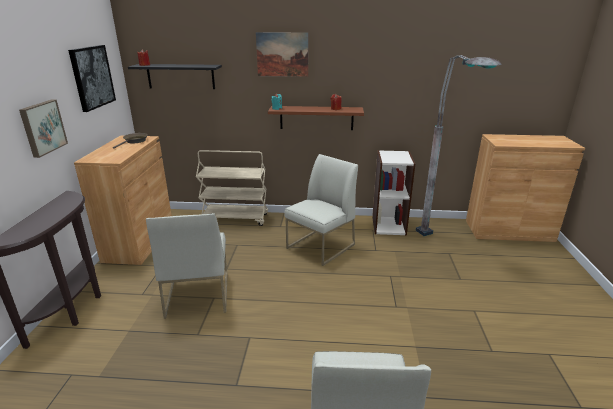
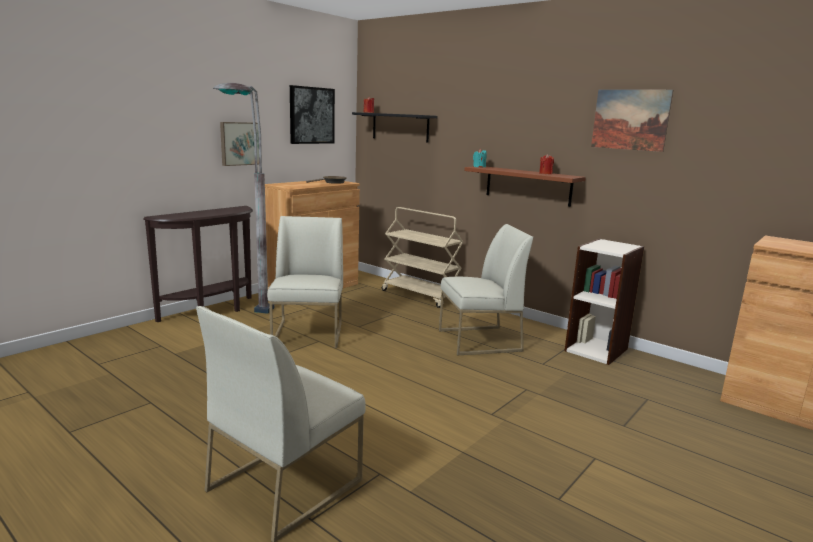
camera: 35 degrees right, 10 degrees down
(197, 294) = (308, 334): white chair -> white chair turned 150 degrees clockwise
(282, 54) = (498, 105): picture -> picture (630, 119)
(441, 244) = (650, 388): grey floor lamp -> grey floor lamp (249, 321)

